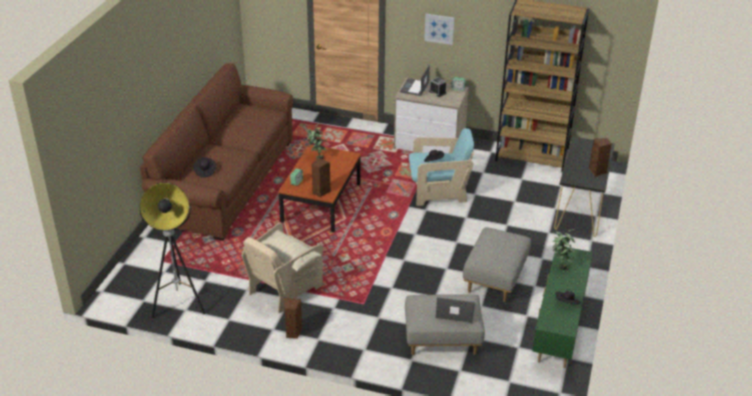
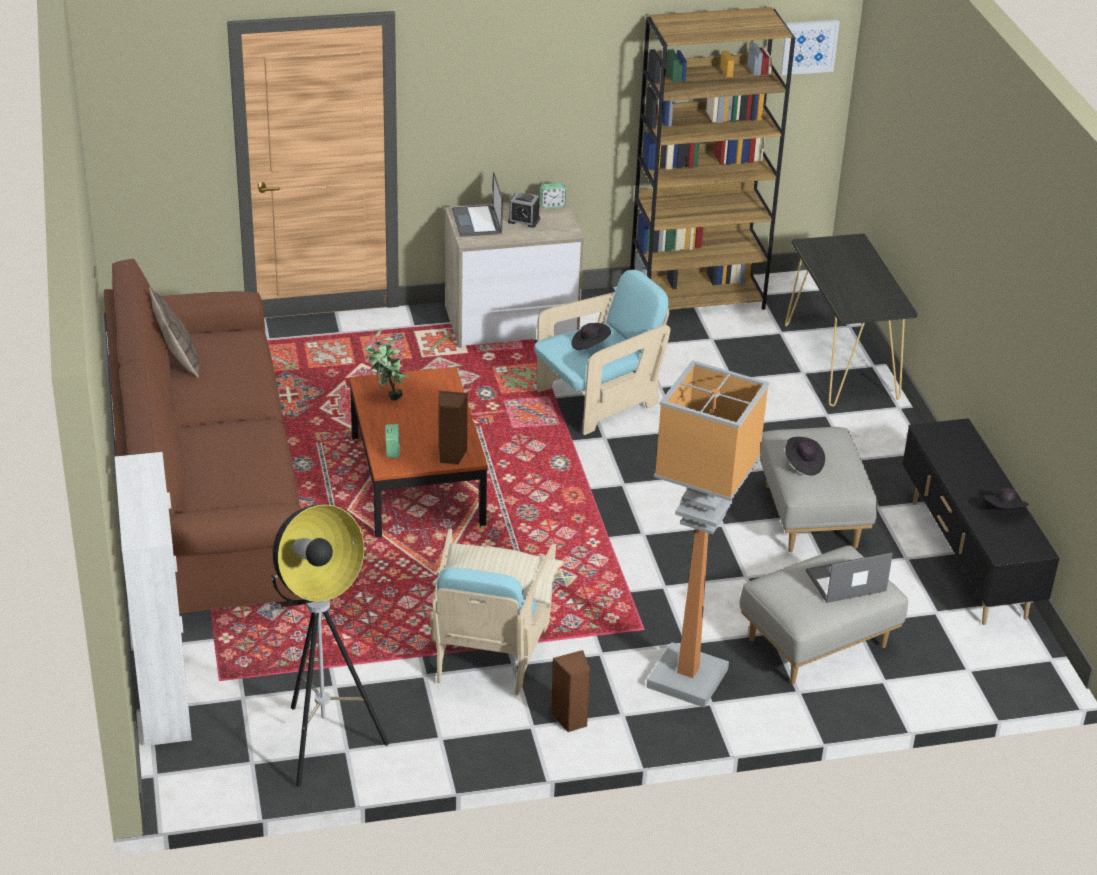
camera: 30 degrees left, 0 degrees up
(135, 258) = (163, 692): none -> white cabinet
(205, 171) = (225, 480): black hat -> black hat (803, 464)
(234, 115) = (177, 361): none -> pillow
(284, 289) = (489, 650): beige armchair -> turquoise armchair
(364, 334) = (689, 678): none -> floor lamp
(439, 28) = (504, 100): picture -> picture (809, 46)
(558, 327) = (966, 560): green tv stand -> black tv stand
(560, 265) = (943, 455): potted plant -> none
(598, 171) = (881, 286): brown speaker -> none

